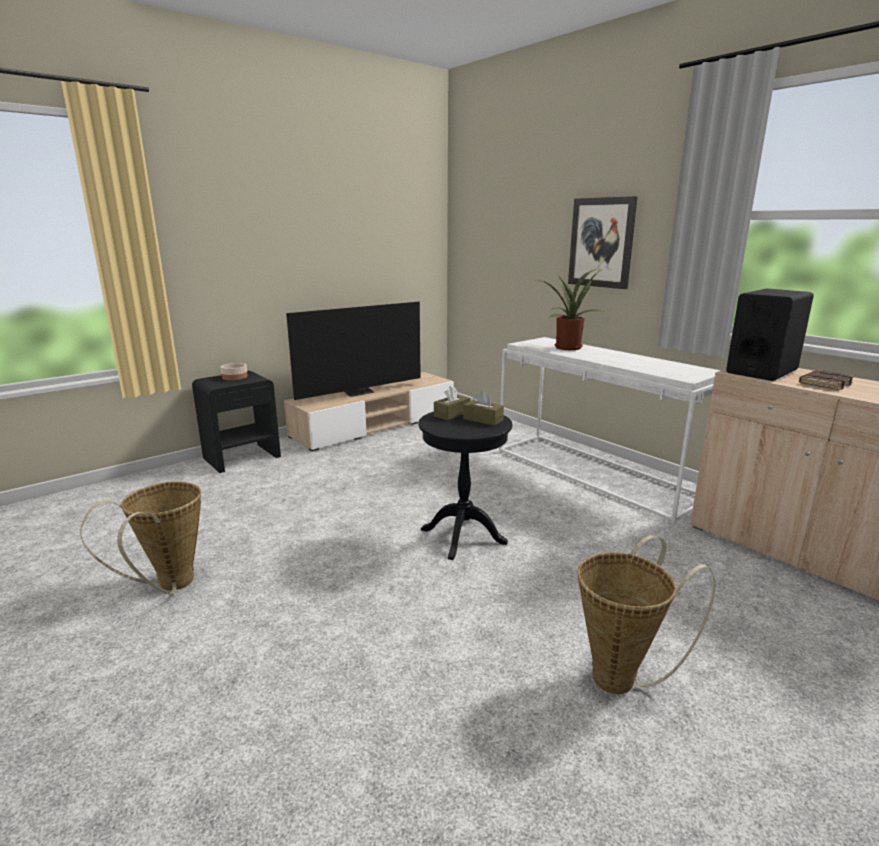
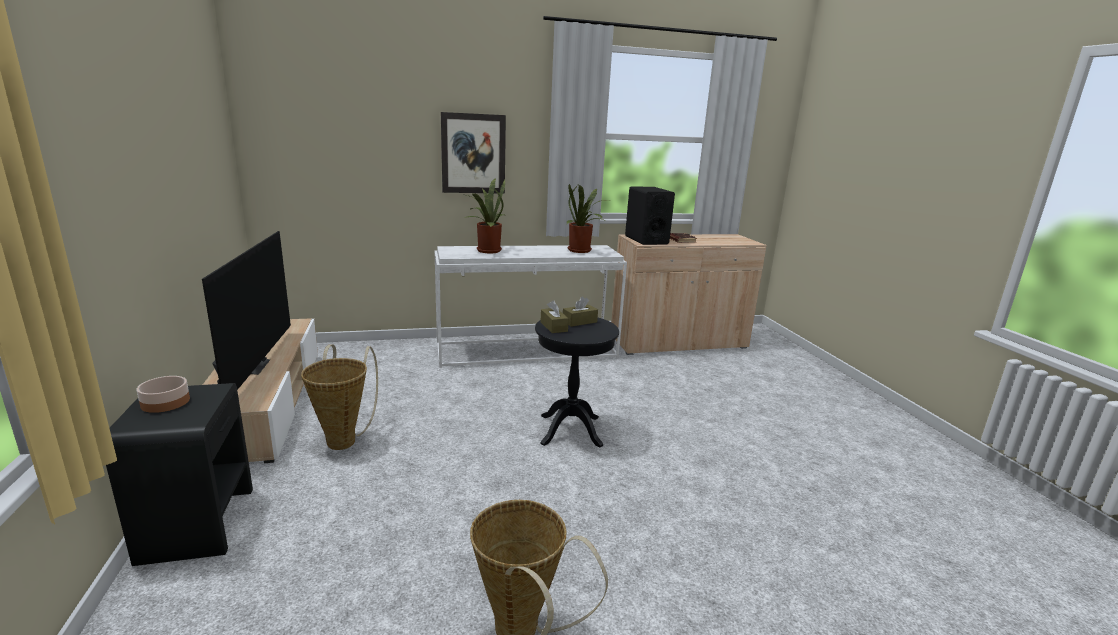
camera: 65 degrees left, 0 degrees up
(621, 676) = (758, 433): basket -> basket (344, 439)
(663, 368) = (582, 251): none -> potted plant

